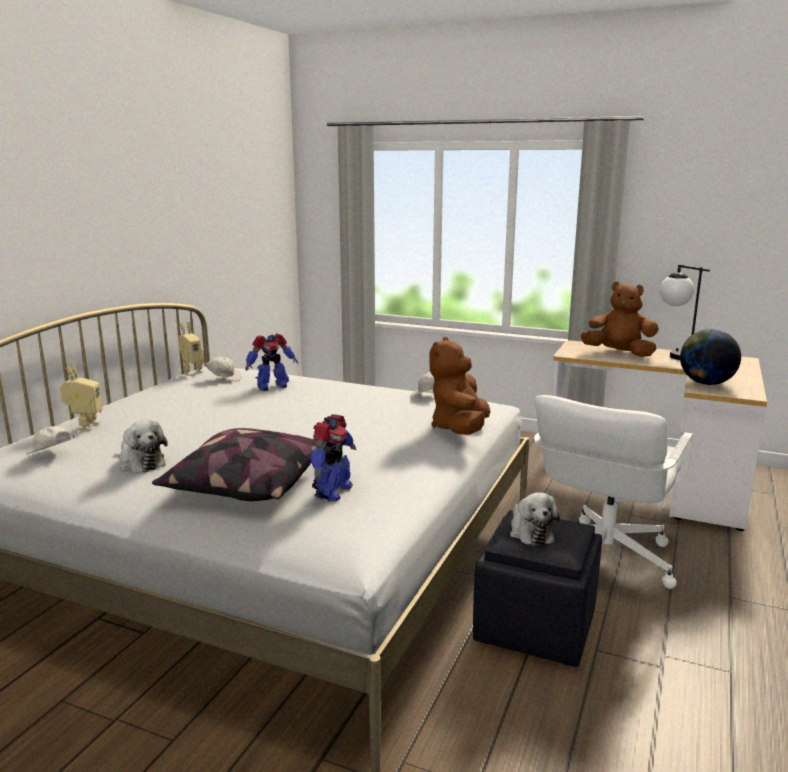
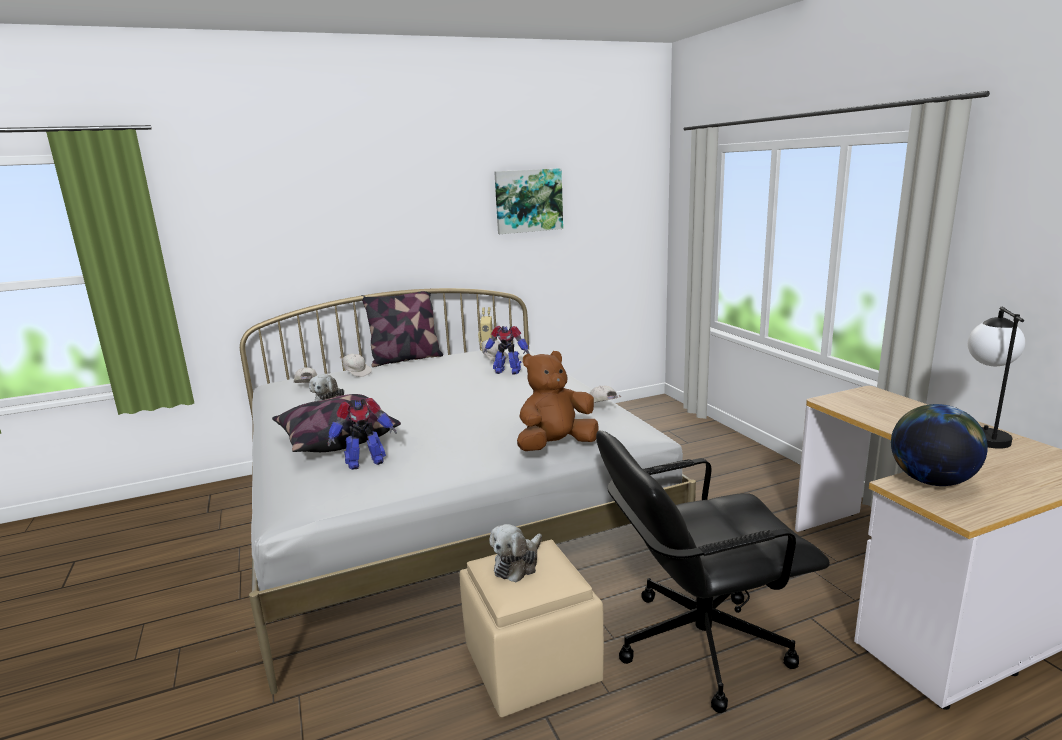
camera: 45 degrees right, 0 degrees up
(85, 426) = (357, 373): toy robot -> white cap
(110, 401) = (406, 359): none -> pillow
(195, 195) = (528, 201): none -> picture
(534, 626) = (532, 663): black ottoman -> beige ottoman
(603, 558) = (699, 643): white office chair -> black office chair
(619, 353) = (899, 415): brown plush toy -> none

